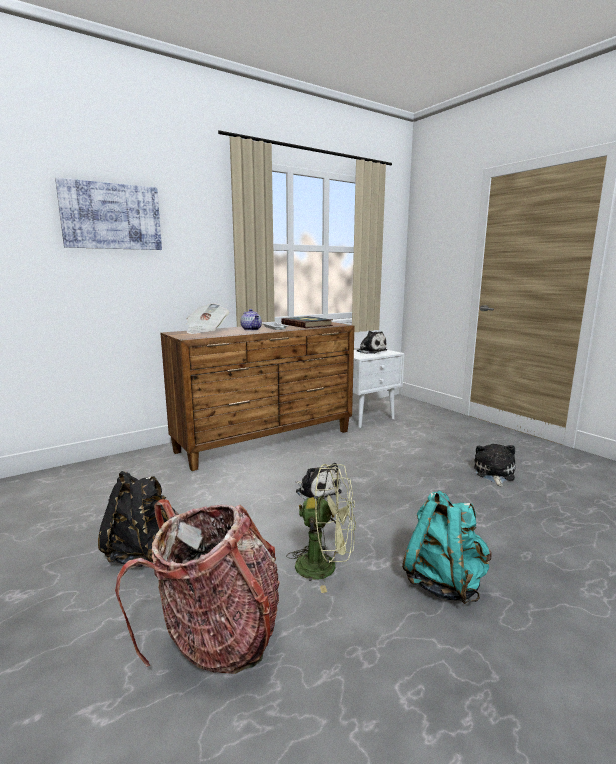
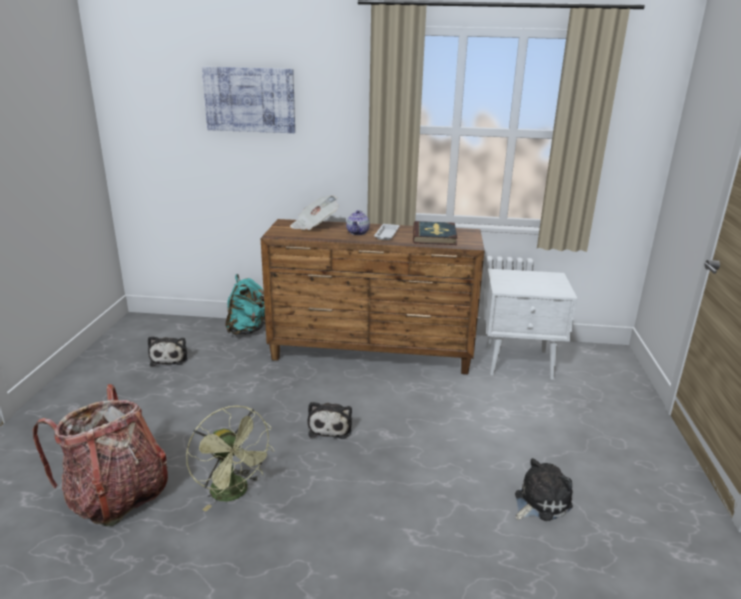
camera: 40 degrees right, 10 degrees up
(144, 553) = (156, 416): black backpack -> none
(370, 351) = (539, 282): plush toy -> plush toy (170, 358)
(443, 583) = (289, 561): turquoise backpack -> turquoise backpack (247, 330)

